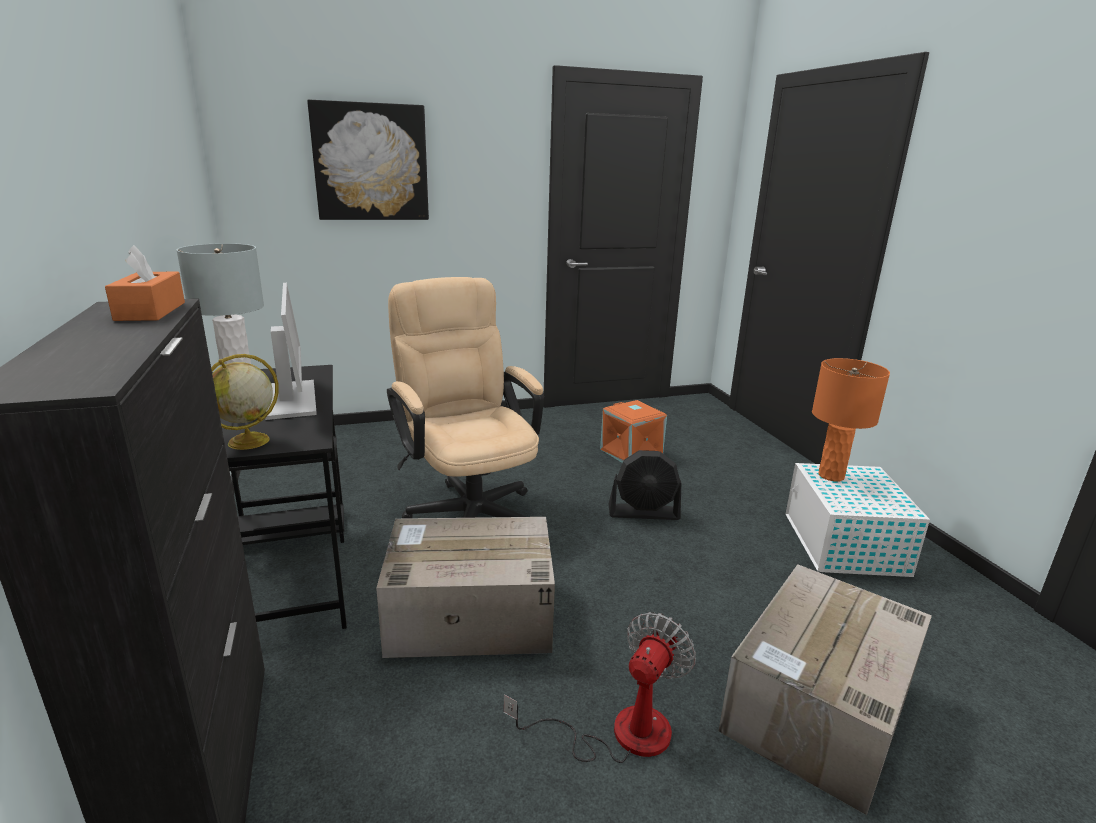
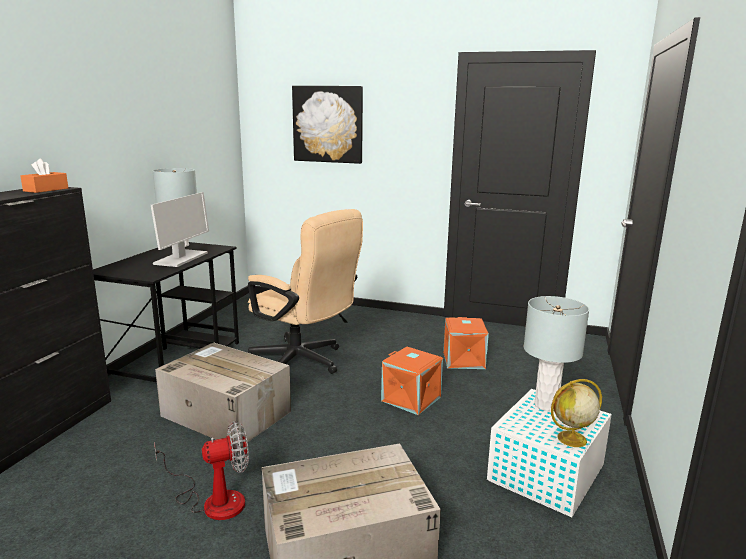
camera: 35 degrees right, 5 degrees down
(247, 442) = (127, 271): globe -> globe (571, 439)
(469, 509) = (303, 362): beige office chair -> beige office chair turned 120 degrees clockwise
(644, 512) = (412, 398): black fan -> orange storage box
(830, 475) = (545, 405): orange table lamp -> grey table lamp

